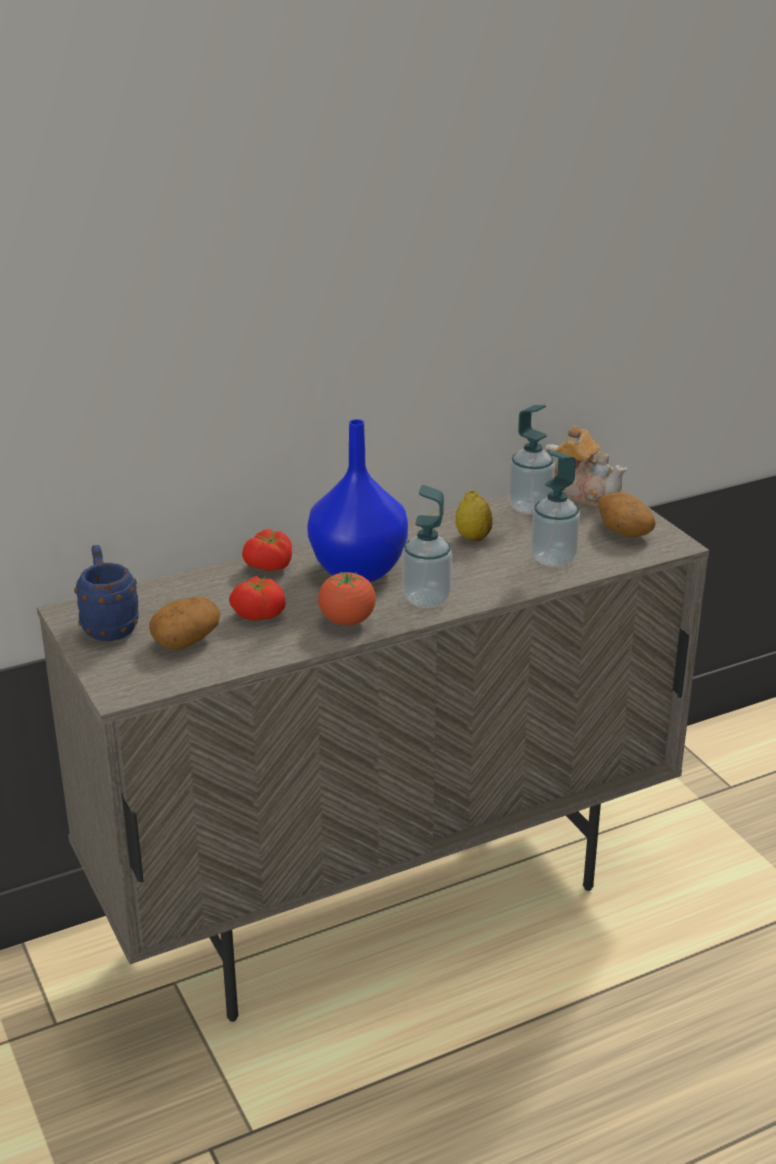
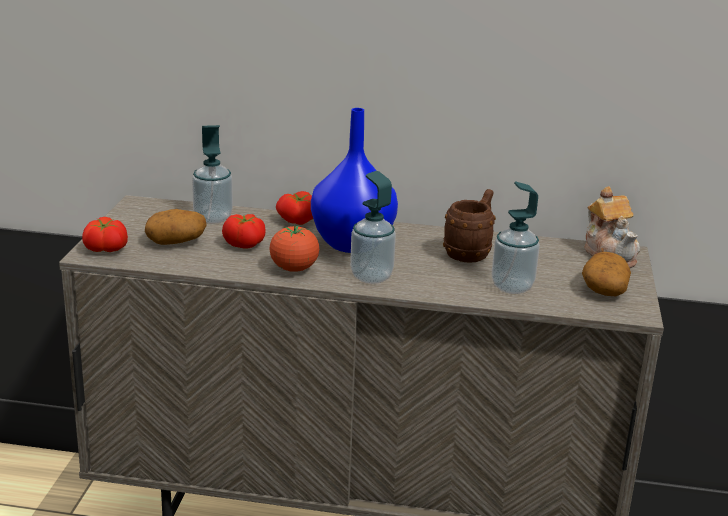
camera: 35 degrees right, 5 degrees down
(108, 625) = (146, 218): blue mug -> none
(127, 680) = (105, 249): none -> tomato
(473, 538) = (470, 253): lemon -> brown mug
(530, 507) = (548, 249): soap dispenser -> soap dispenser (213, 218)

